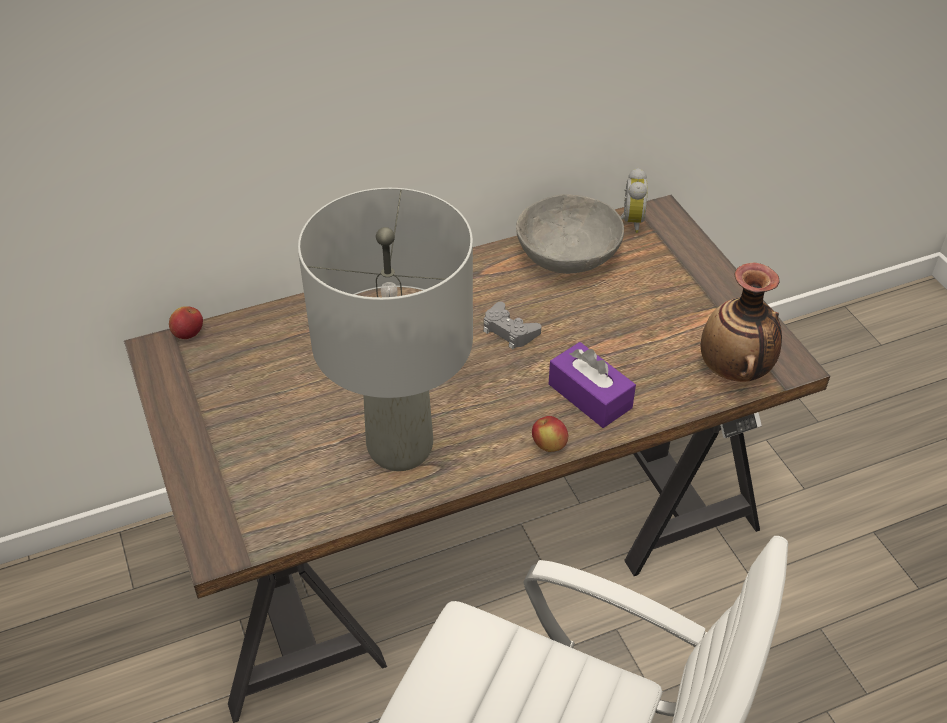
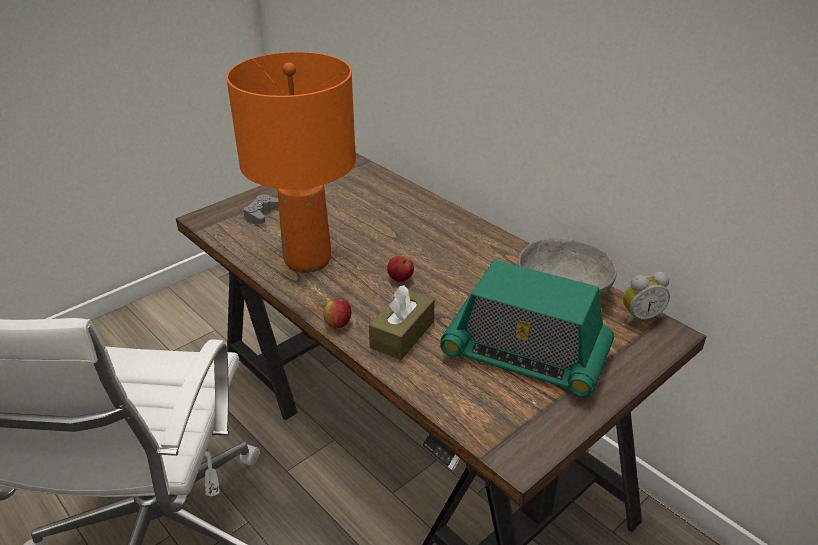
camera: 70 degrees right, 10 degrees down
(188, 334) = (368, 166): apple -> apple (400, 279)
(401, 447) = (308, 260): grey table lamp -> orange table lamp
(509, 331) = (451, 280): grey game controller -> grey game controller (262, 214)
(590, 396) = (402, 334): purple tissue box -> brown tissue box
(655, 315) = (525, 354): none -> radio
(735, 370) = (485, 417): vase -> none

